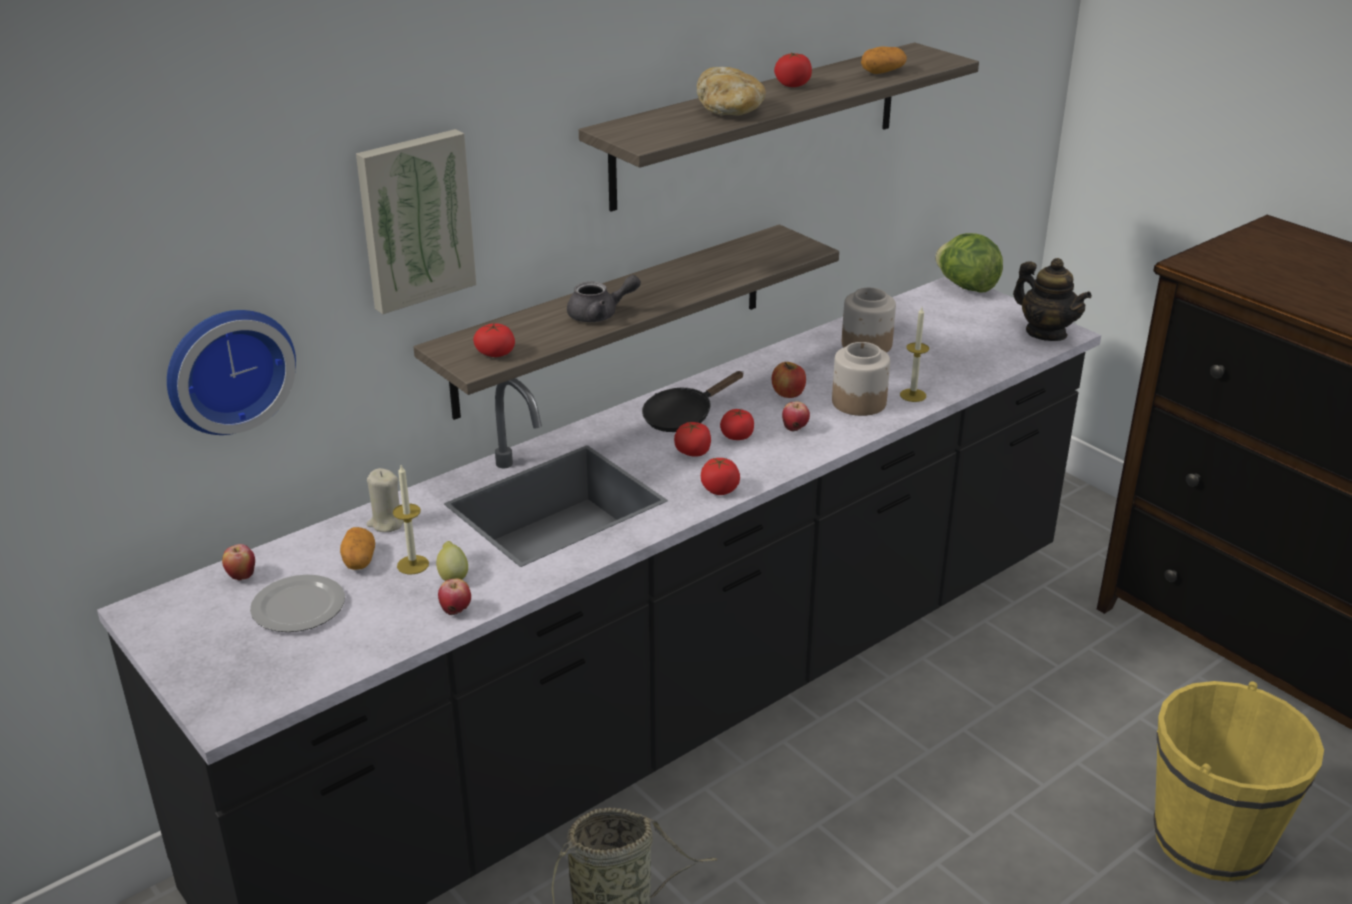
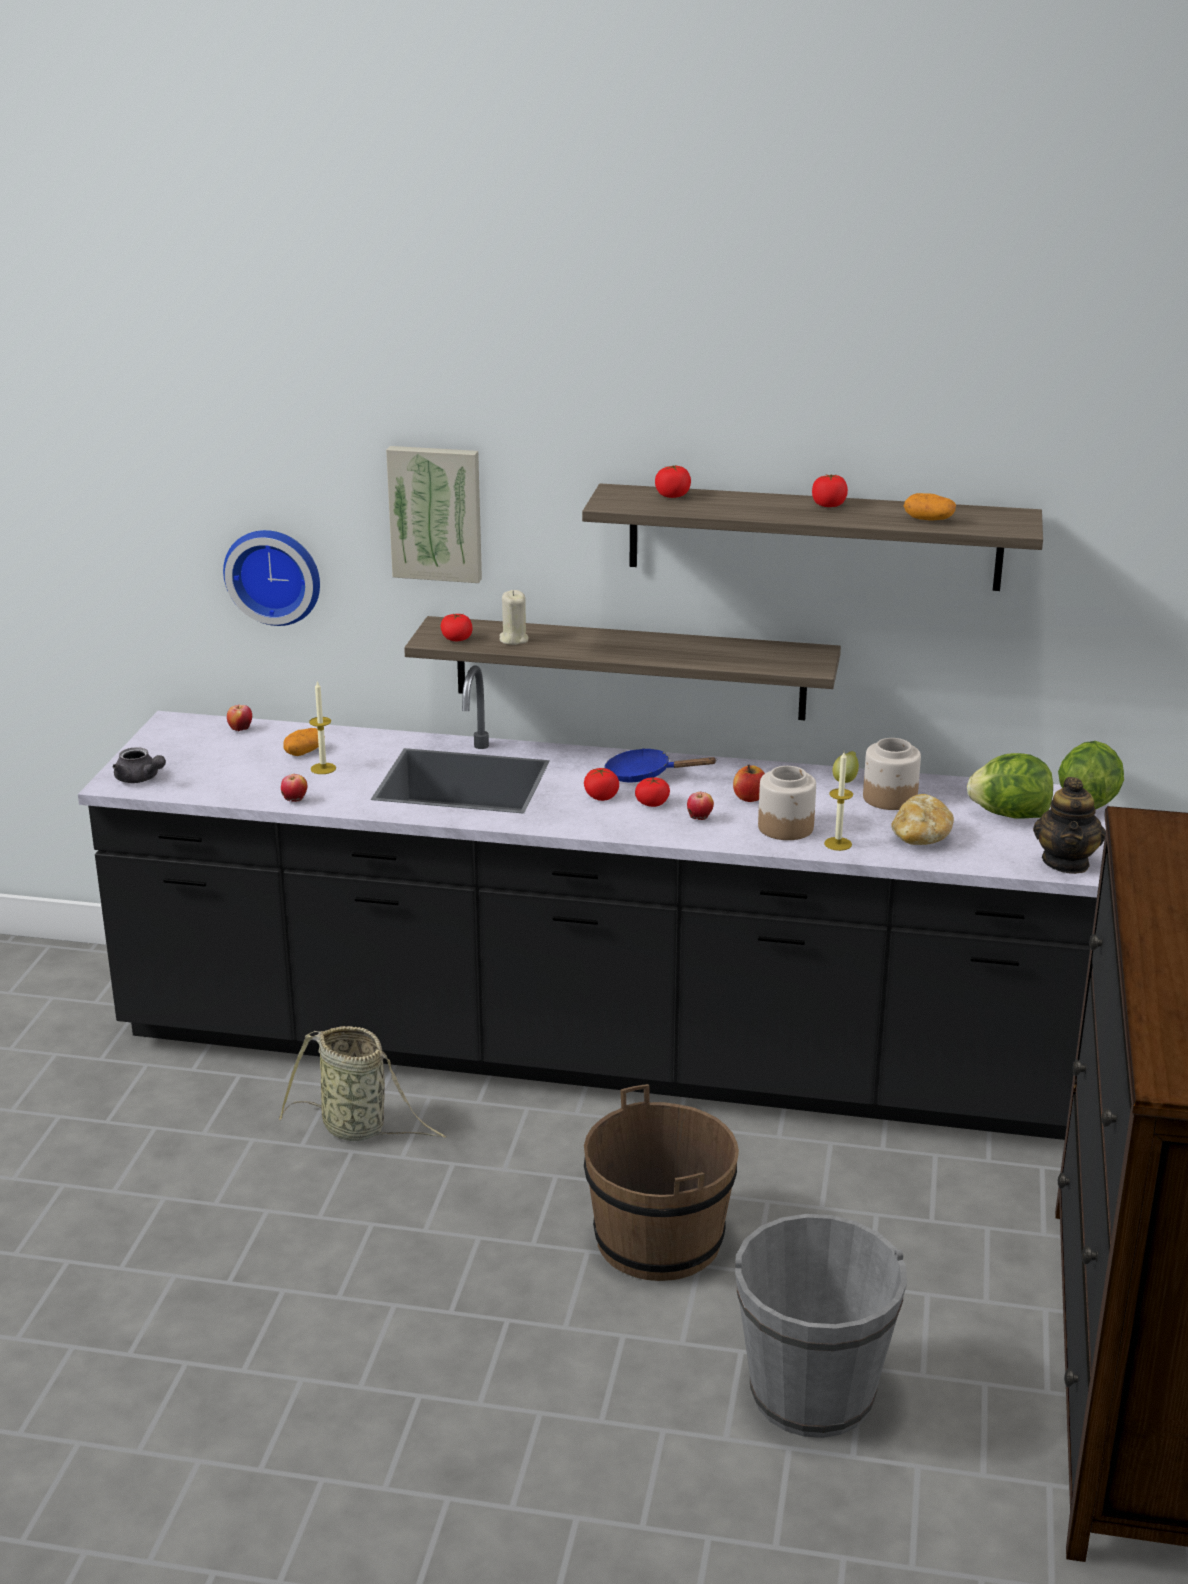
camera: 50 degrees right, 5 degrees down
(300, 608) = (234, 758): plate -> none
(386, 523) = (355, 742): beige candle -> beige candle (513, 639)
(453, 577) = (328, 785): lemon -> lemon (845, 780)
(600, 315) = (567, 645): grey teapot -> grey teapot (140, 779)
(683, 417) = (645, 775): black frying pan -> blue frying pan
(720, 489) = (567, 824): tomato -> tomato (673, 495)
(730, 111) = (726, 506): bread -> bread (920, 837)
(951, 318) = (1009, 815): none -> lettuce
(960, 814) = (659, 1240): none -> brown bucket
(1210, 839) = (812, 1393): yellow bucket -> grey bucket

